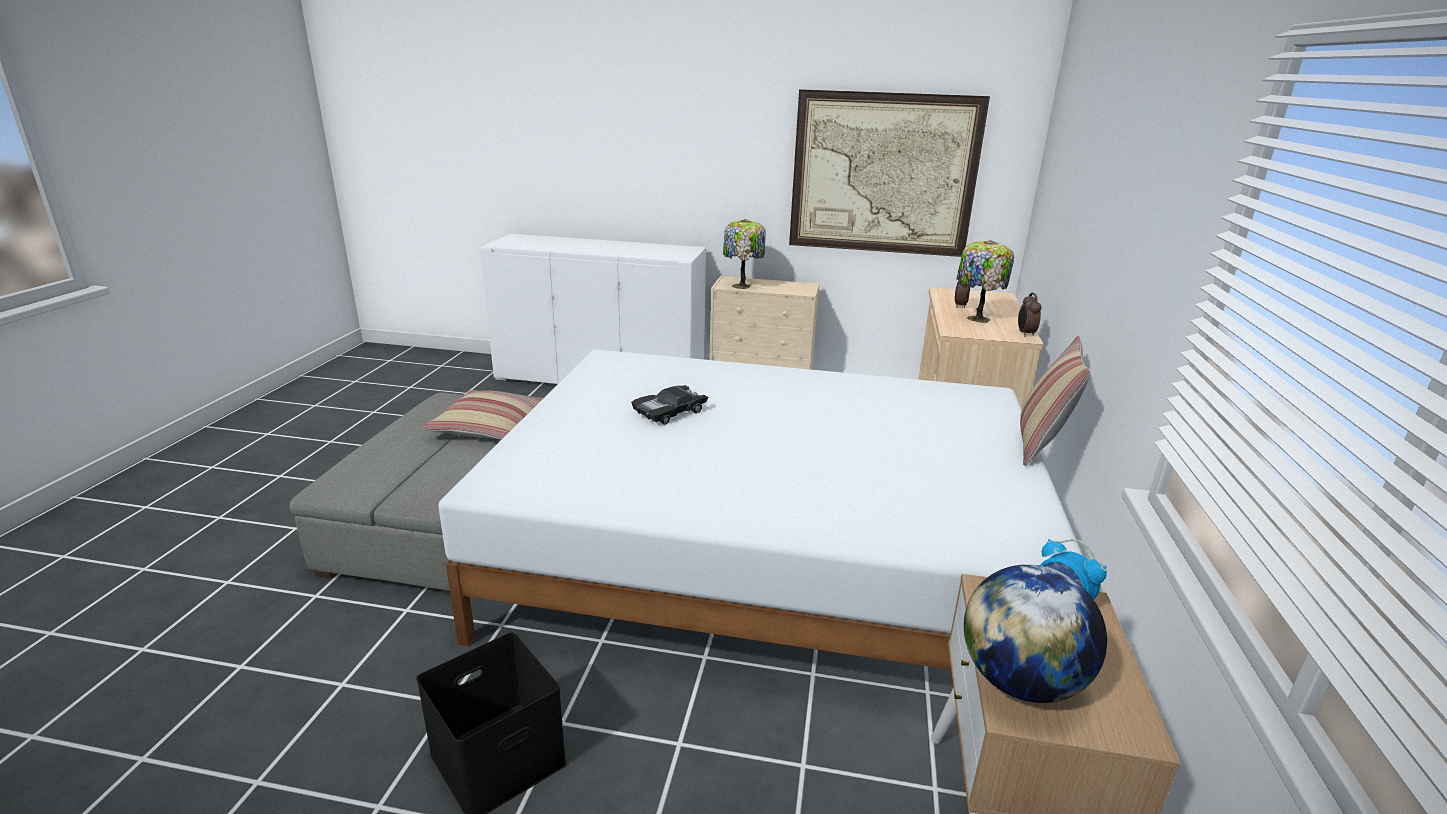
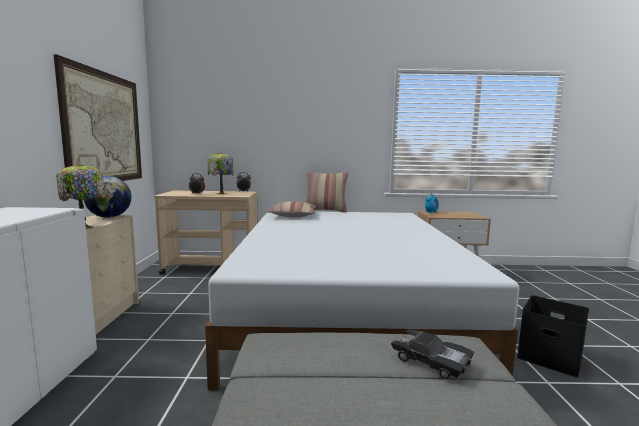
camera: 100 degrees left, 15 degrees down
(490, 427) = (325, 355): pillow -> pillow (293, 215)
(670, 412) = (339, 248): black toy car -> black toy car (431, 360)
(1020, 682) = (468, 216): globe -> globe (109, 217)

